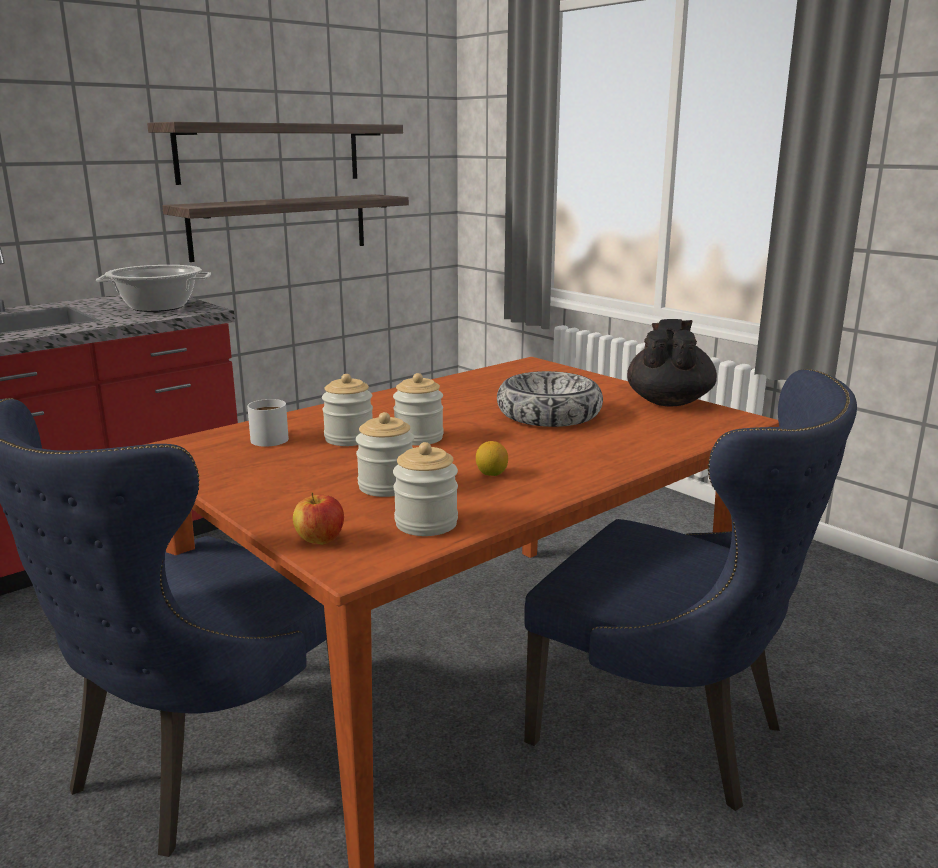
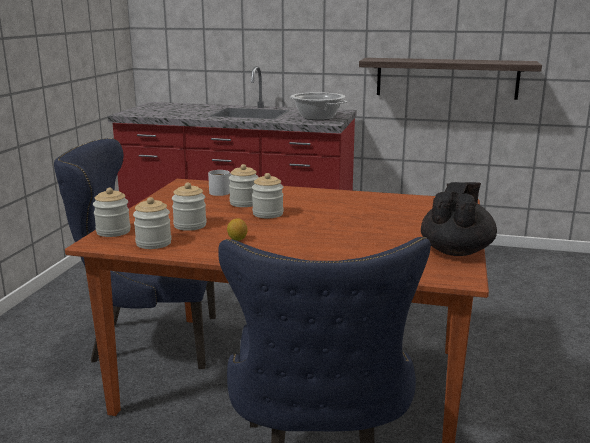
camera: 55 degrees right, 0 degrees up
(270, 153) = (447, 27): shelf -> none
(320, 540) = (113, 231): apple -> jar
(549, 415) = (360, 229): bowl -> none
(669, 401) = (456, 251): black teapot -> black teapot turned 45 degrees counterclockwise

